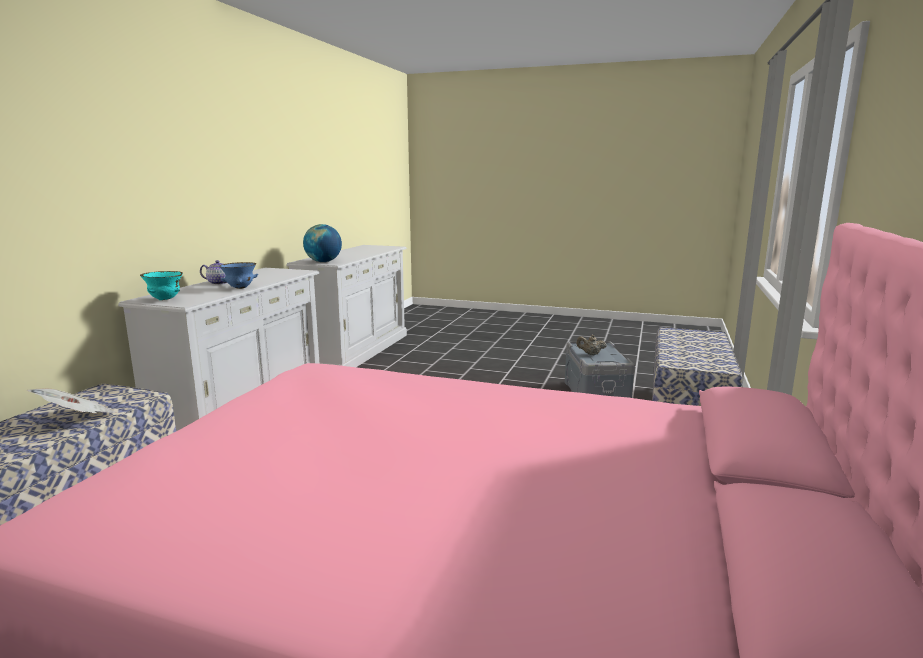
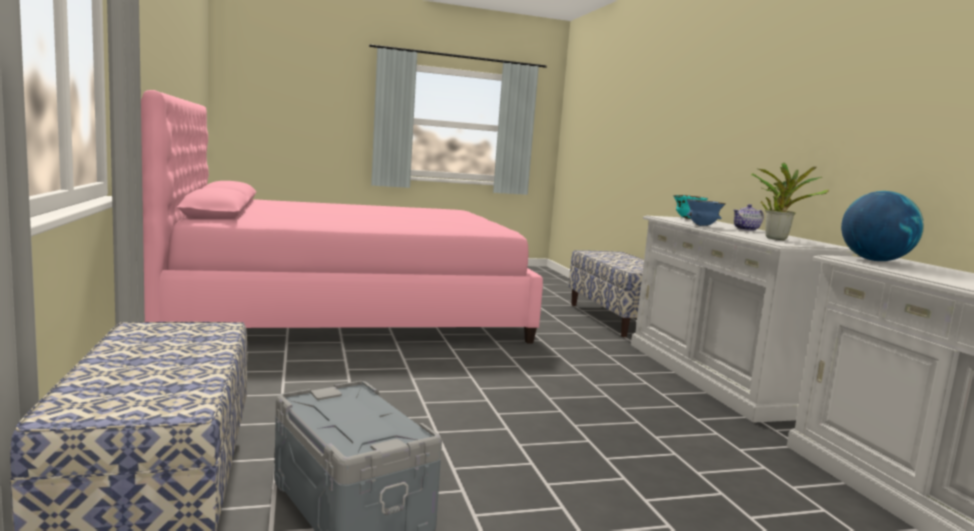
camera: 145 degrees right, 5 degrees down
(77, 418) = (620, 262): newspaper -> none
(270, 274) = (776, 238): none -> potted plant
(590, 354) = (368, 412): beige teapot -> none

